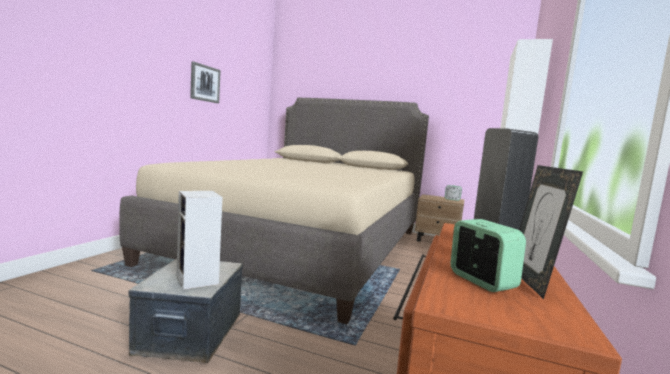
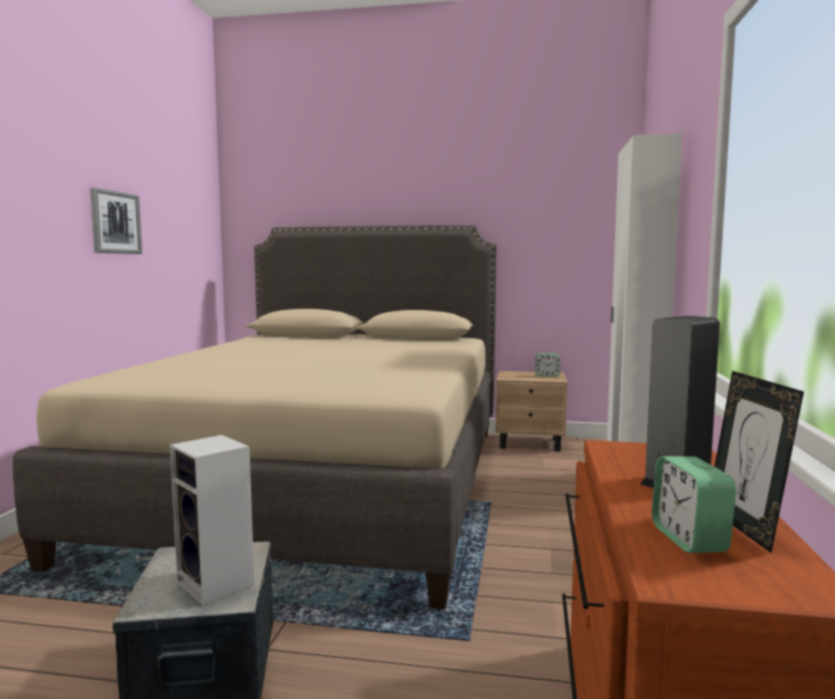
camera: 10 degrees left, 0 degrees up
(481, 281) = (689, 539): alarm clock -> alarm clock turned 150 degrees counterclockwise

